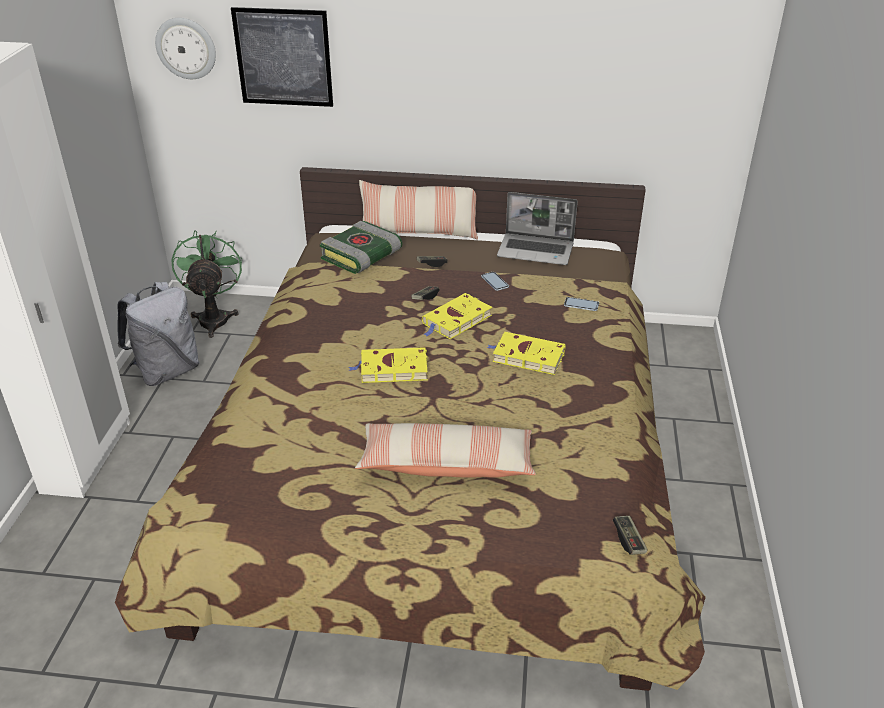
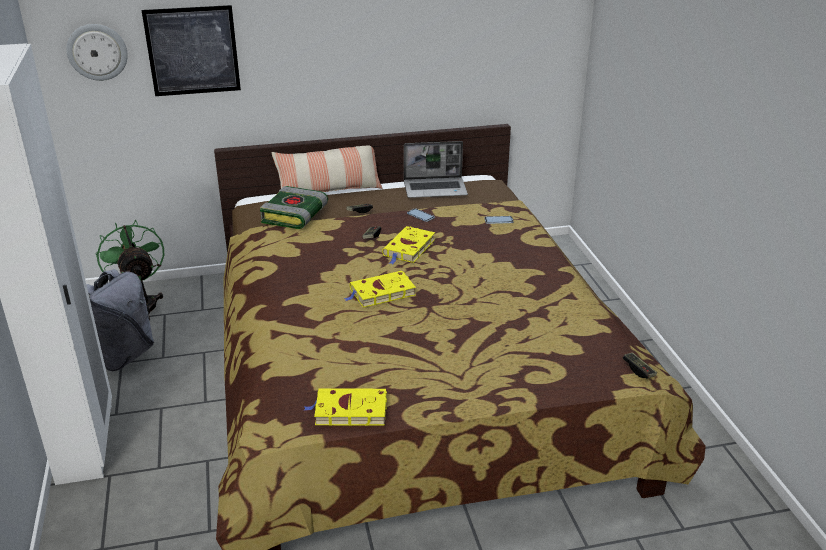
camera: 20 degrees left, 5 degrees down
(446, 464) = (471, 350): pillow -> none
(526, 356) = (482, 264): yellow book -> yellow book (348, 411)

